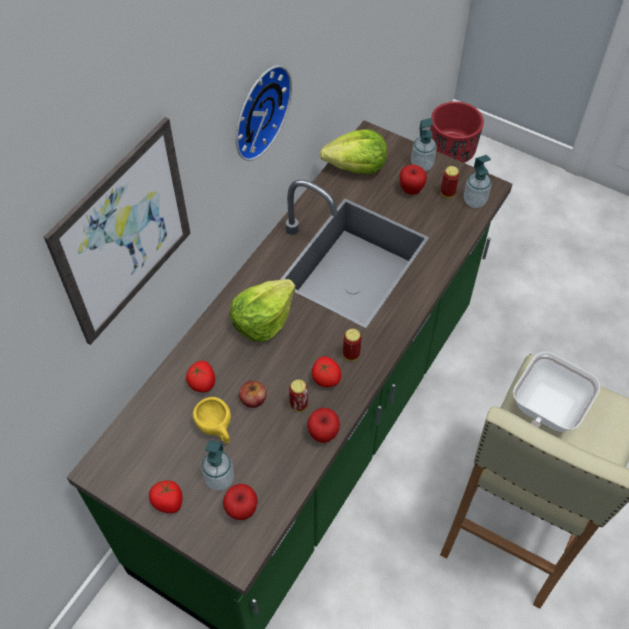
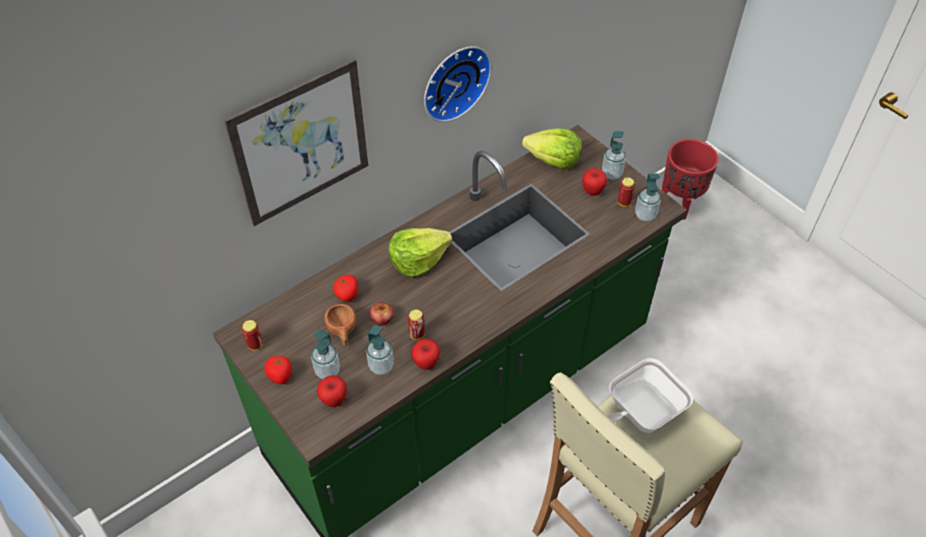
camera: 20 degrees right, 5 degrees down
(216, 428) = (343, 332): yellow cup -> brown cup
(276, 454) = (381, 366): none -> soap dispenser
(325, 378) = (448, 321): tomato -> none
(351, 354) = (478, 308): can -> can (255, 345)

